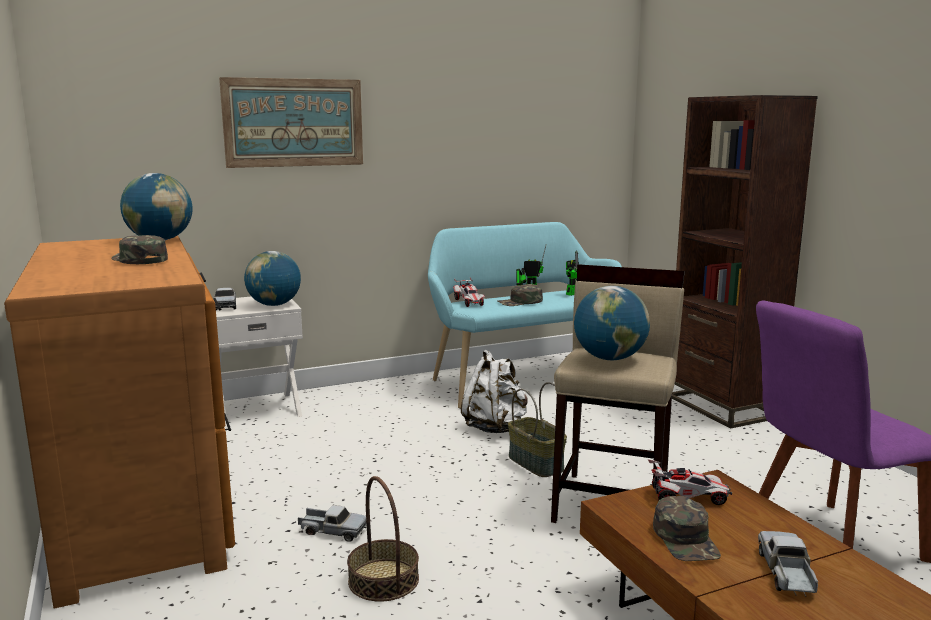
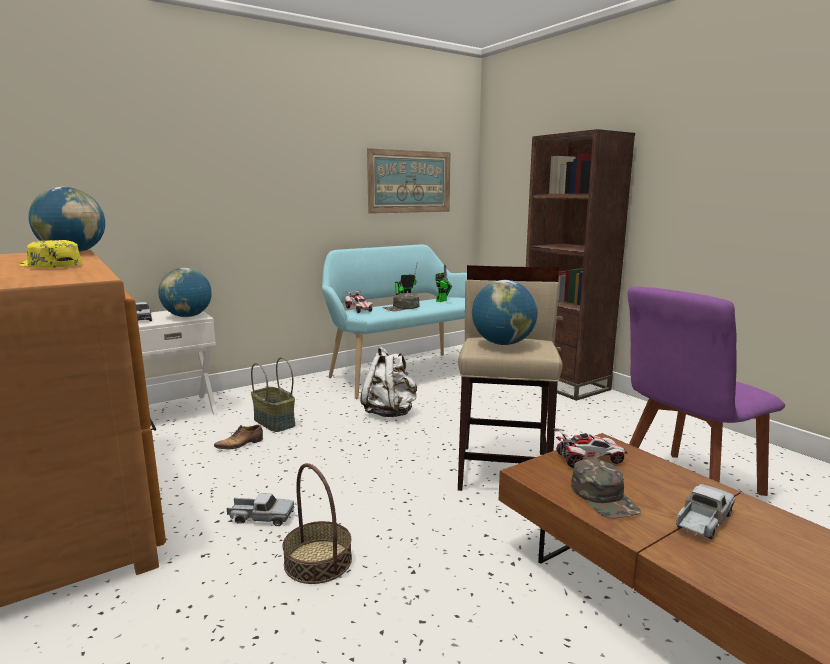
camera: 10 degrees left, 0 degrees up
(139, 260) = (49, 265): green cap -> yellow cap
(294, 122) = (198, 155): picture -> picture (410, 181)
(322, 452) = (240, 444): none -> shoe
(534, 463) = (430, 440): basket -> basket (273, 422)
(787, 573) = (702, 521): toy truck -> toy truck turned 45 degrees clockwise

